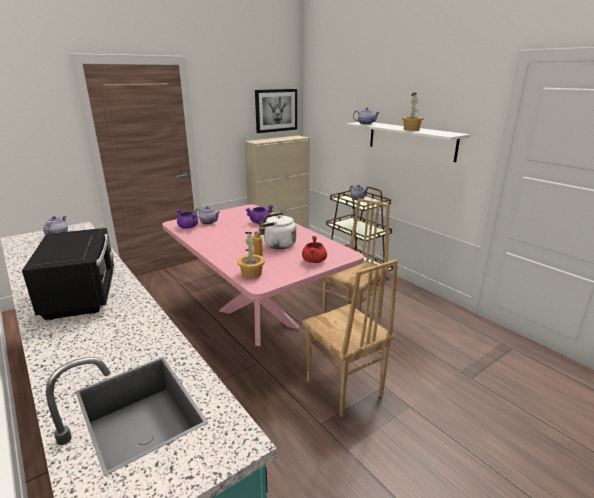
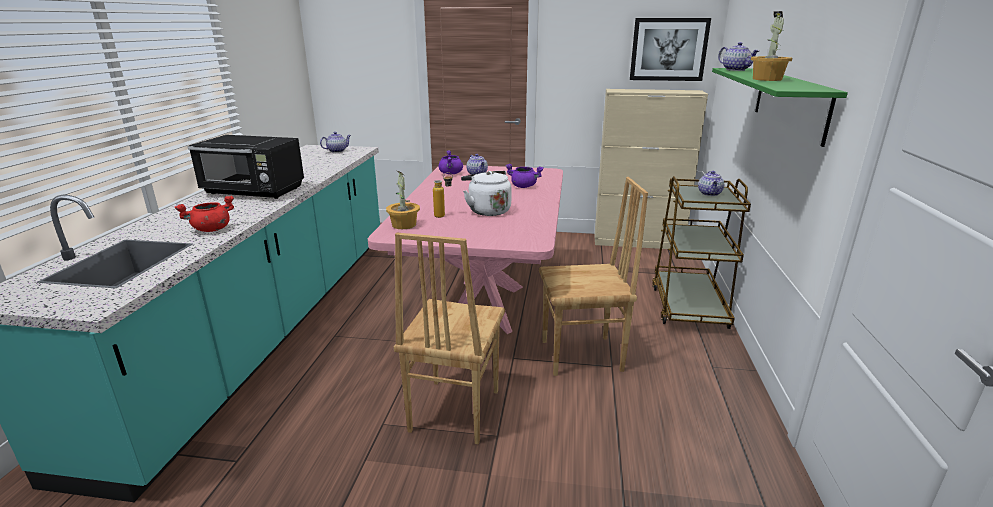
camera: 45 degrees right, 0 degrees up
(82, 295) = (254, 191): black microwave -> black microwave turned 75 degrees clockwise
(314, 261) = (483, 235): red cooking pot -> red cooking pot (211, 229)
(410, 140) = (790, 102): white shelf -> green shelf

